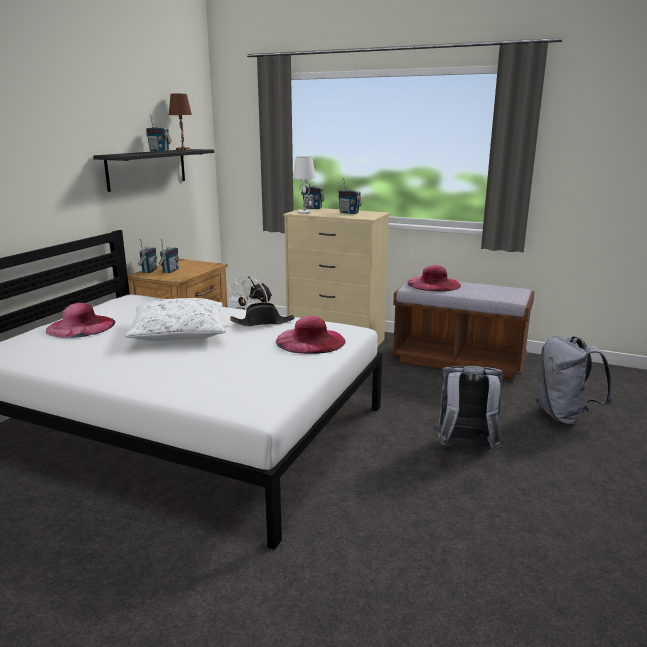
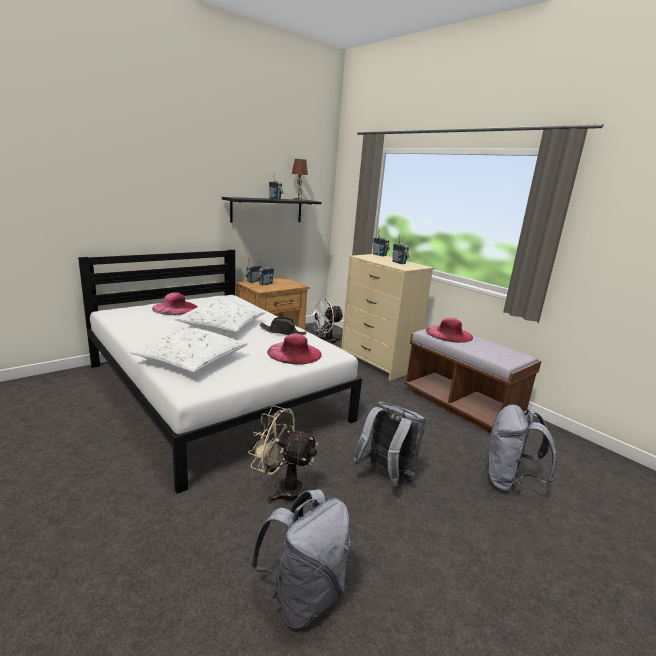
camera: 25 degrees right, 0 degrees up
(204, 379) = (191, 360): none -> white pillow
(305, 213) = (365, 257): white table lamp -> none
(382, 499) = (282, 489): none -> beige fan
(509, 584) = (302, 597): none -> grey backpack

